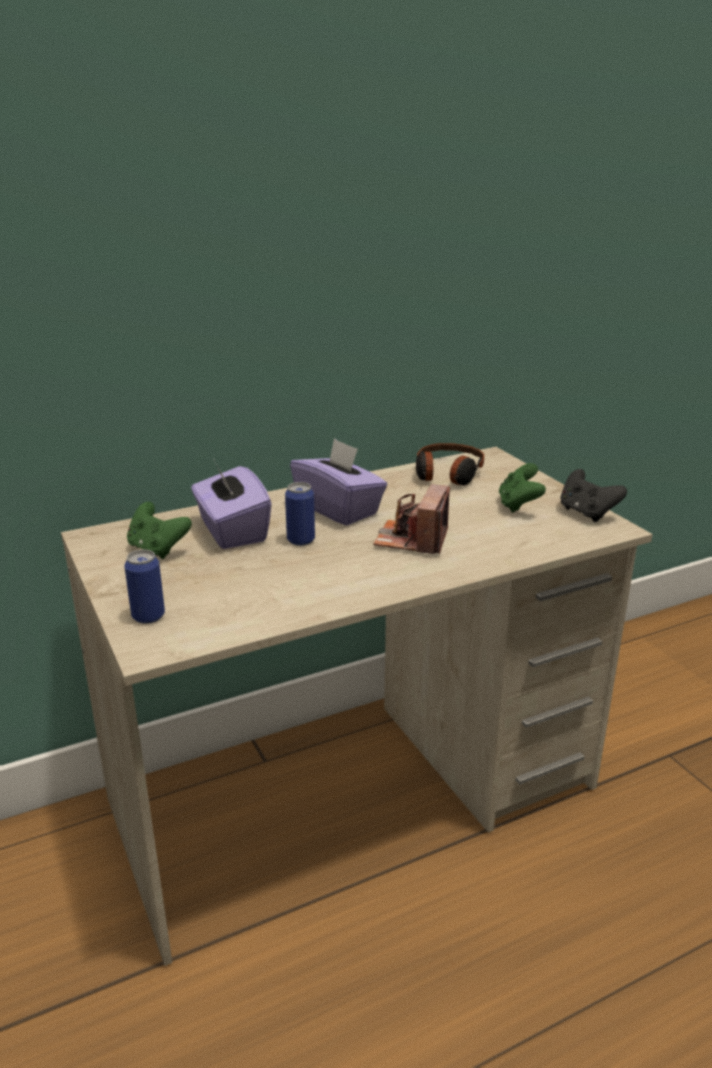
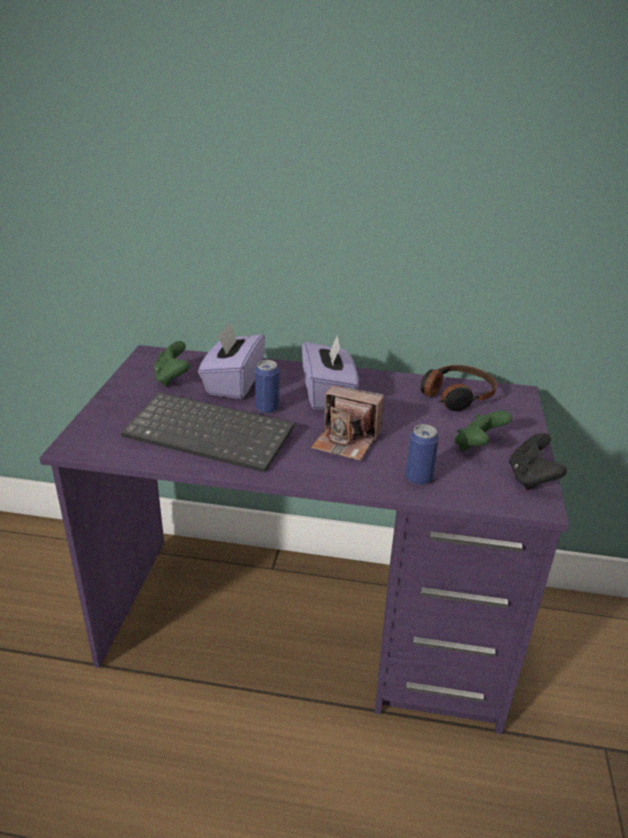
camera: 35 degrees right, 5 degrees up
(148, 616) = (104, 423): can -> can (418, 478)
(281, 581) = (212, 433): none -> keyboard
(355, 795) = (307, 627): beige desk -> purple desk
(412, 539) = (346, 441): camera -> camera turned 120 degrees counterclockwise

